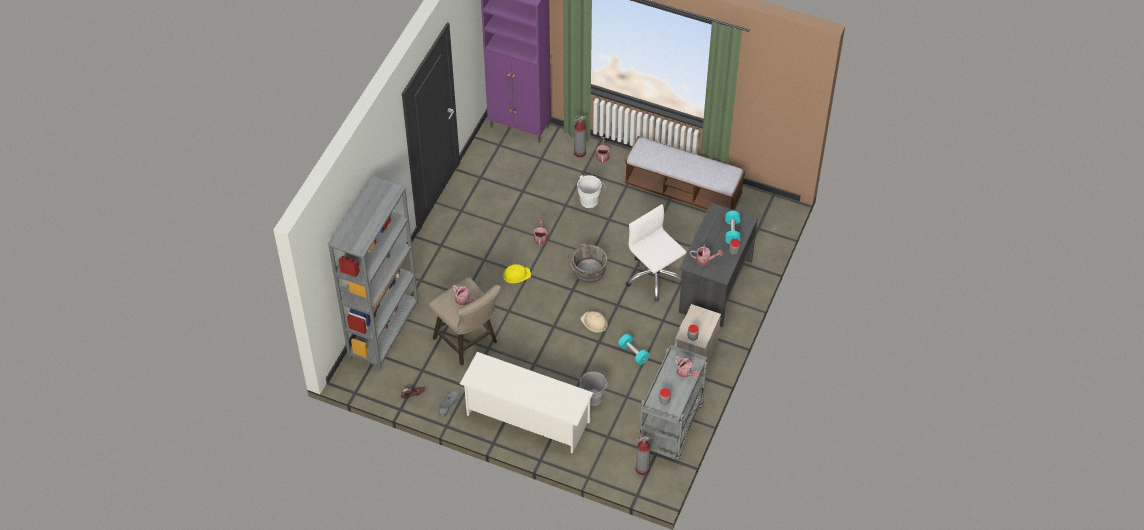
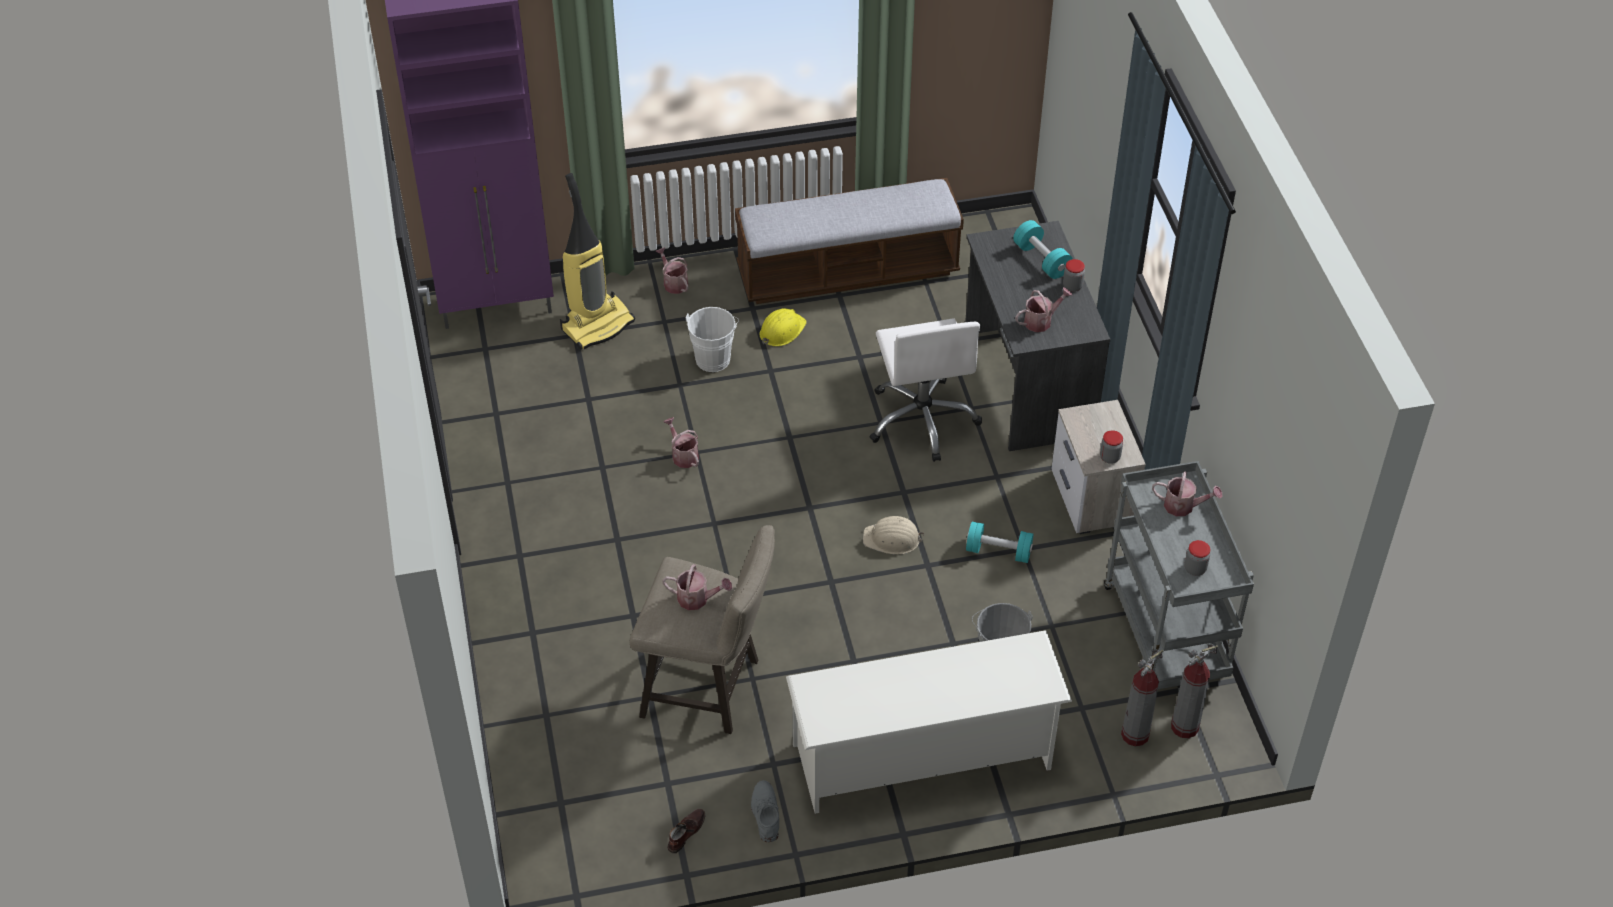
camera: 35 degrees left, 5 degrees down
(383, 330) = (537, 754): grey bookcase -> none
(516, 275) = (694, 534): yellow hard hat -> yellow hard hat (781, 330)
(554, 158) = (597, 325): none -> vacuum cleaner
(579, 153) = (632, 296): fire extinguisher -> fire extinguisher (1135, 735)
(587, 271) = (807, 466): grey bucket -> none
(654, 277) = (922, 419): white office chair -> white office chair turned 120 degrees counterclockwise

